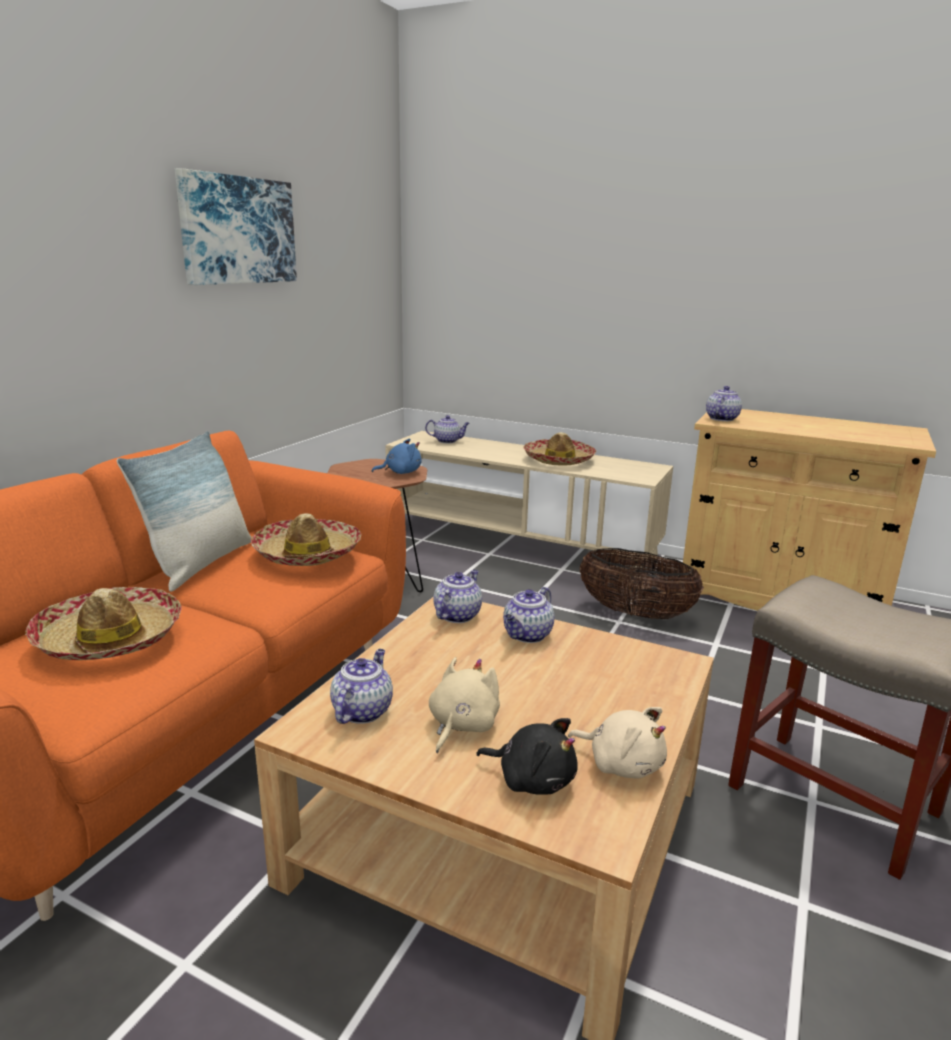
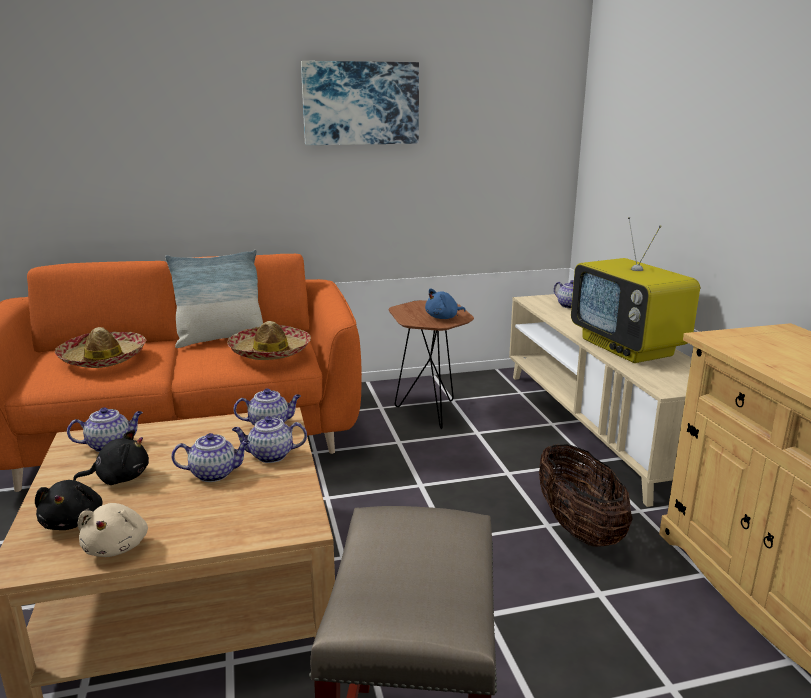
camera: 50 degrees right, 0 degrees up
(400, 472) = (443, 318): blue plush toy -> blue plush toy turned 120 degrees clockwise
(461, 725) = (119, 478): beige plush toy -> black plush toy
(559, 460) = (628, 347): hat -> television
(721, 418) = (738, 337): teapot -> teapot (215, 474)

